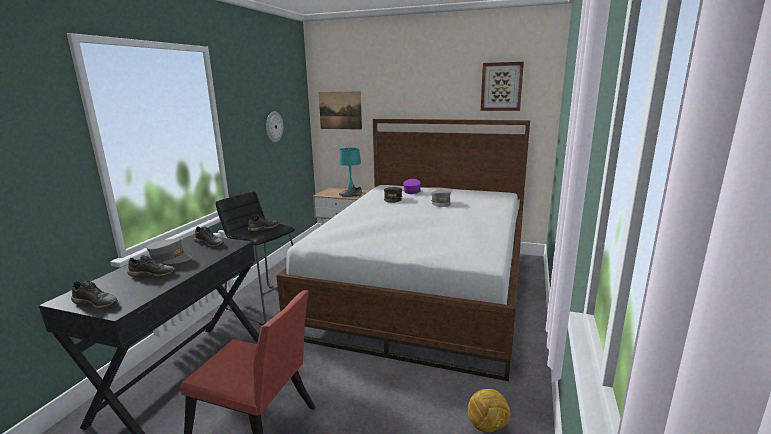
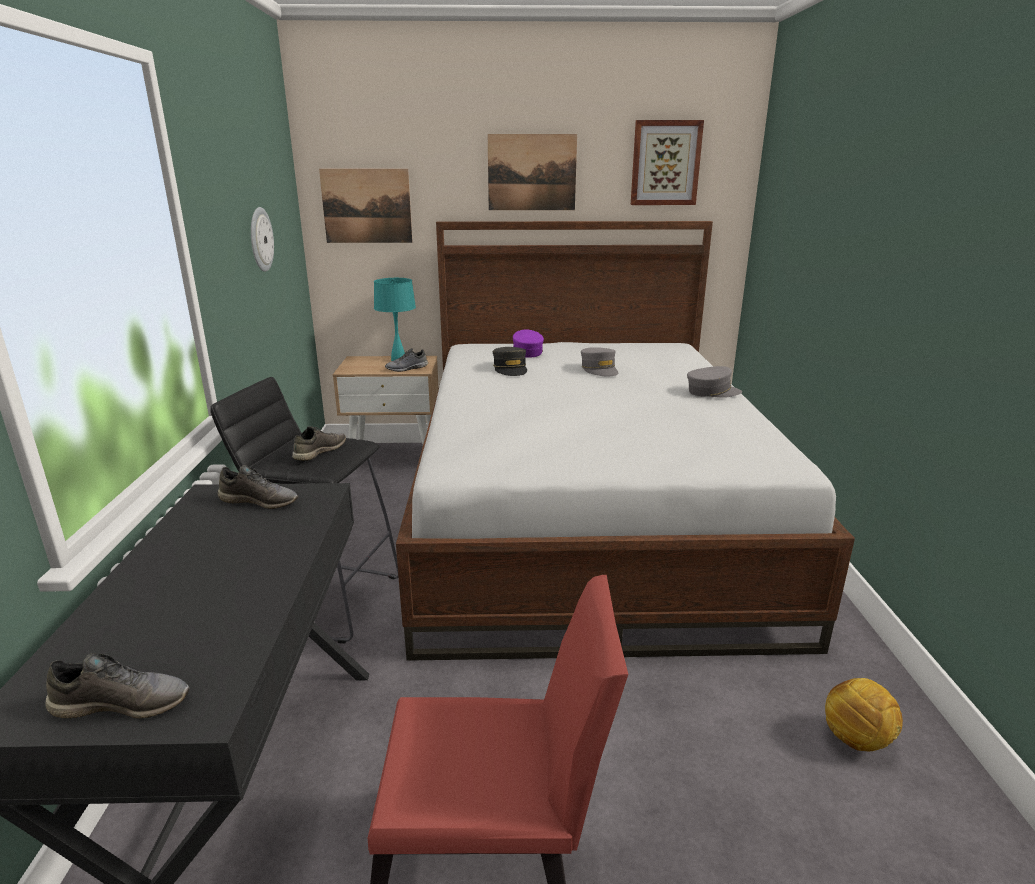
camera: 20 degrees left, 5 degrees up
(153, 274) = (198, 596): grey shoe -> none
(170, 258) = (200, 549): grey cap -> grey cap (712, 392)
(424, 92) = (532, 172): none -> picture

